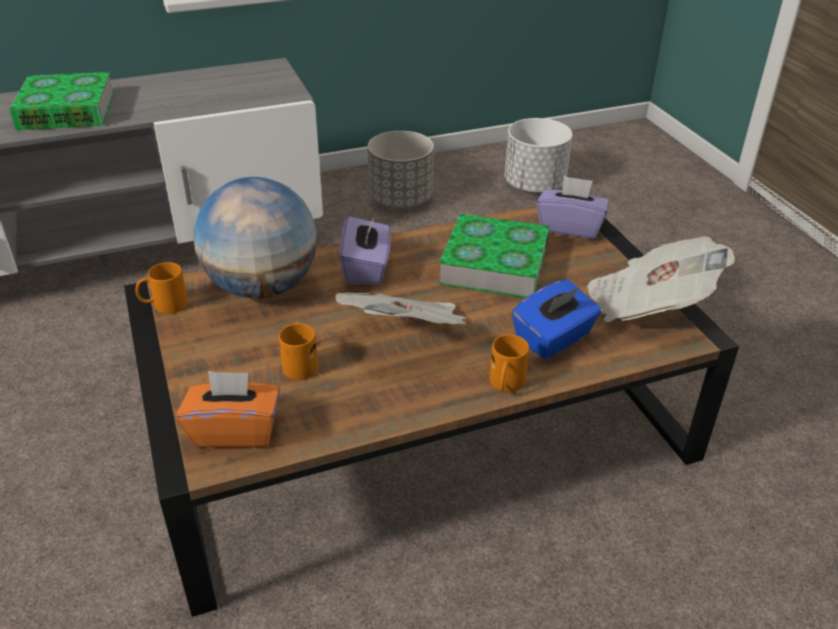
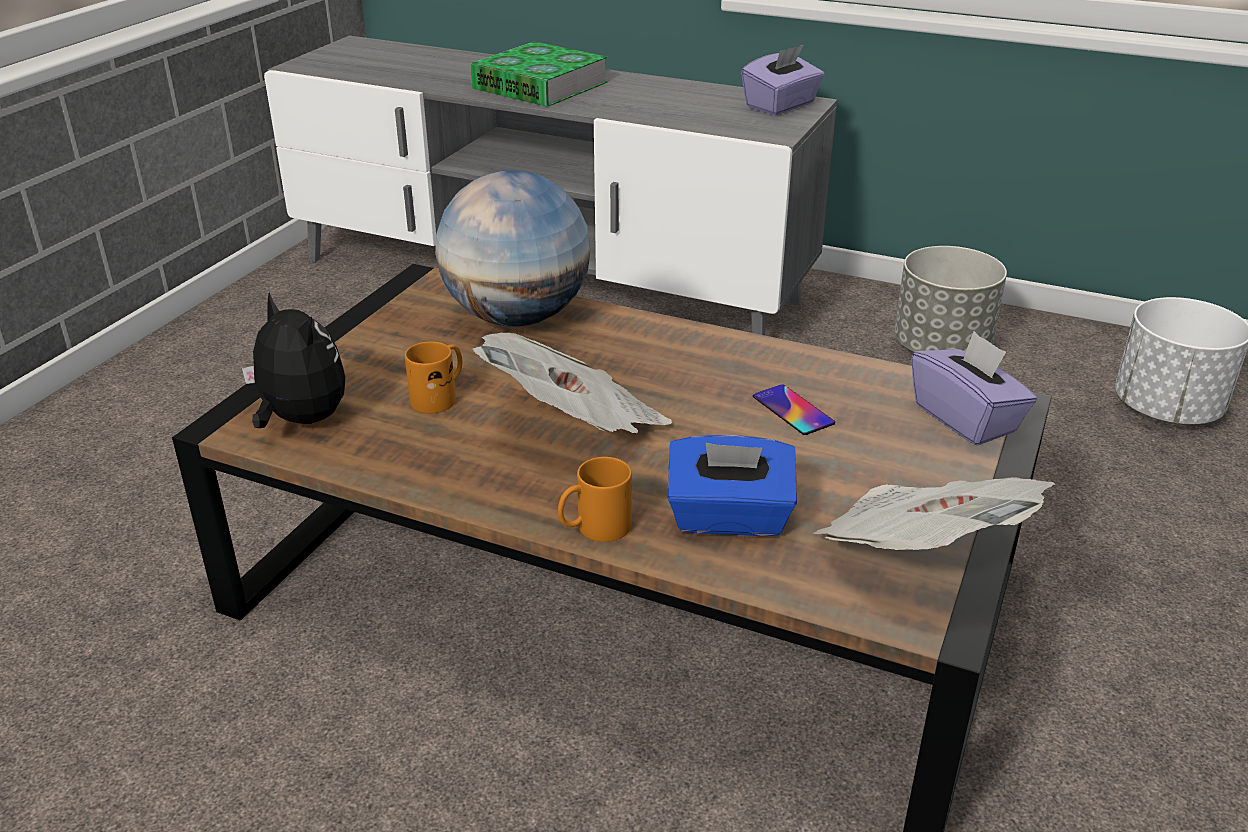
camera: 45 degrees right, 5 degrees down
(164, 305) = (414, 293): orange mug -> none
(235, 431) = (300, 420): orange tissue box -> plush toy
(367, 268) = (643, 347): purple tissue box -> purple tissue box (781, 106)
(494, 264) = (793, 410): book -> phone

